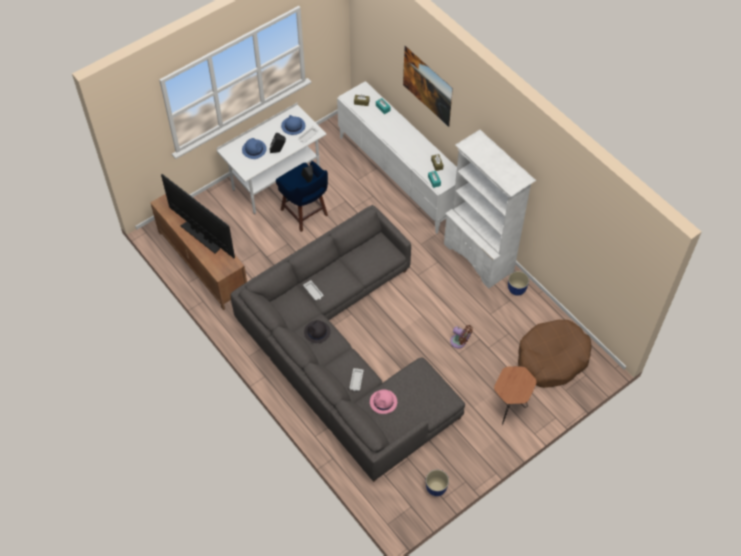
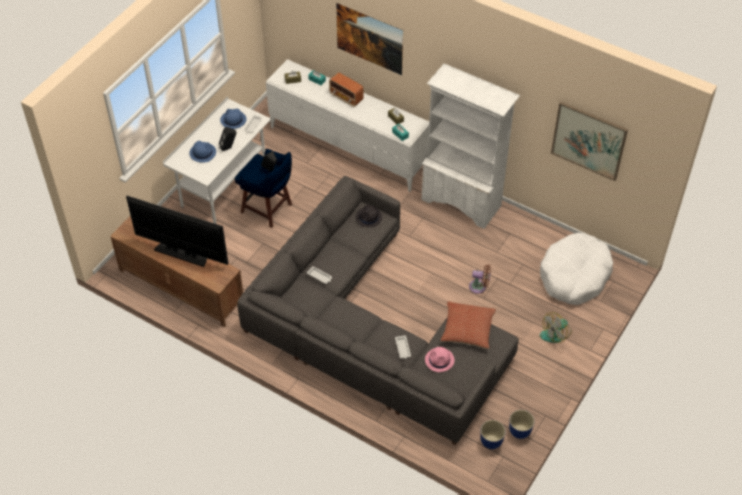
camera: 20 degrees left, 5 degrees down
(317, 332) = (341, 314): black hat -> black hat (368, 217)
(401, 132) = (346, 97): none -> radio
(421, 381) = (467, 329): none -> pillow
(510, 408) = (556, 333): brown side table -> fan
(516, 290) = (511, 222): planter -> planter (491, 442)
(552, 358) = (574, 275): brown dog bed -> white dog bed
(588, 241) = (589, 140): none -> picture

